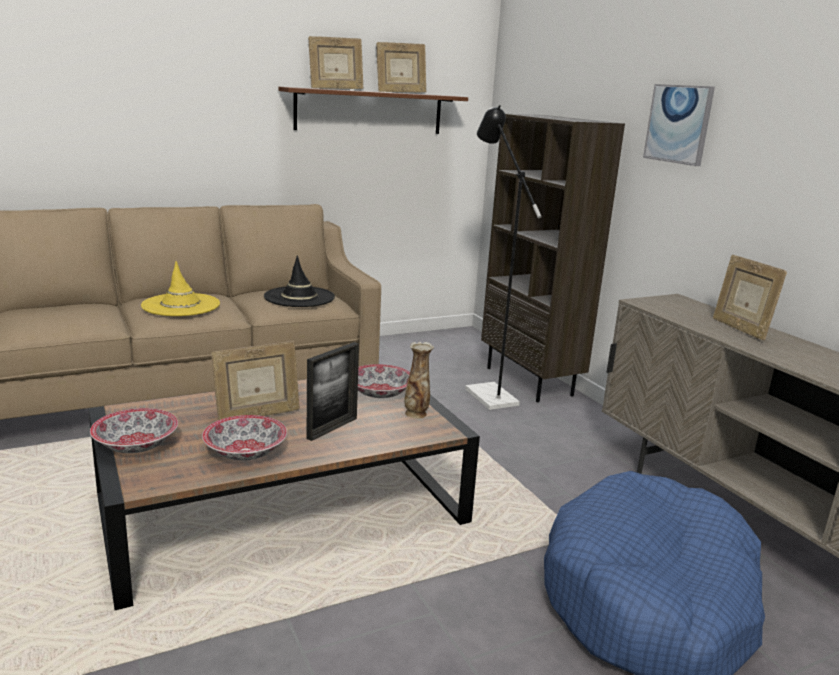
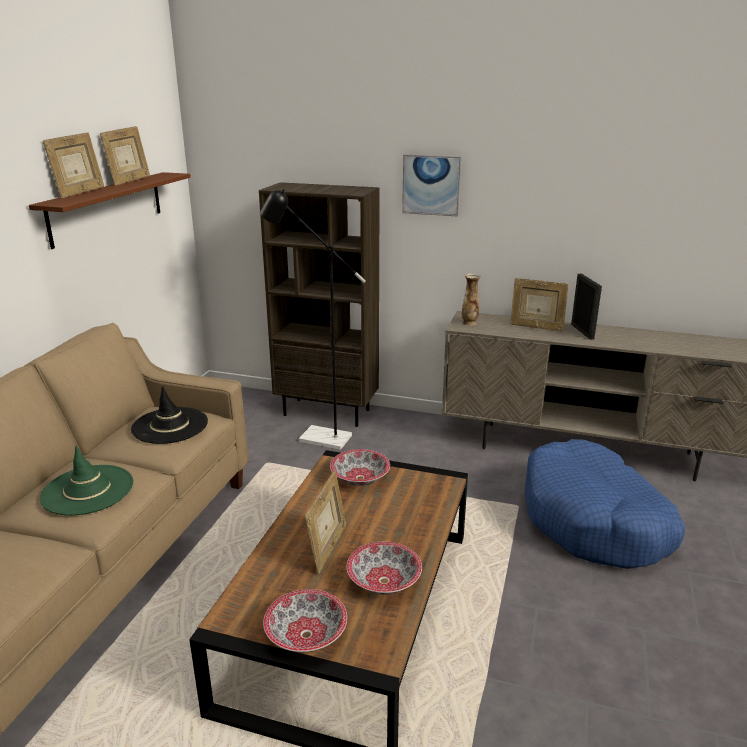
camera: 45 degrees left, 5 degrees up
(181, 305) = (88, 490): yellow hat -> green hat
(332, 428) = (390, 524): picture frame -> picture frame (582, 331)
(416, 414) = (410, 480): vase -> vase (469, 322)

